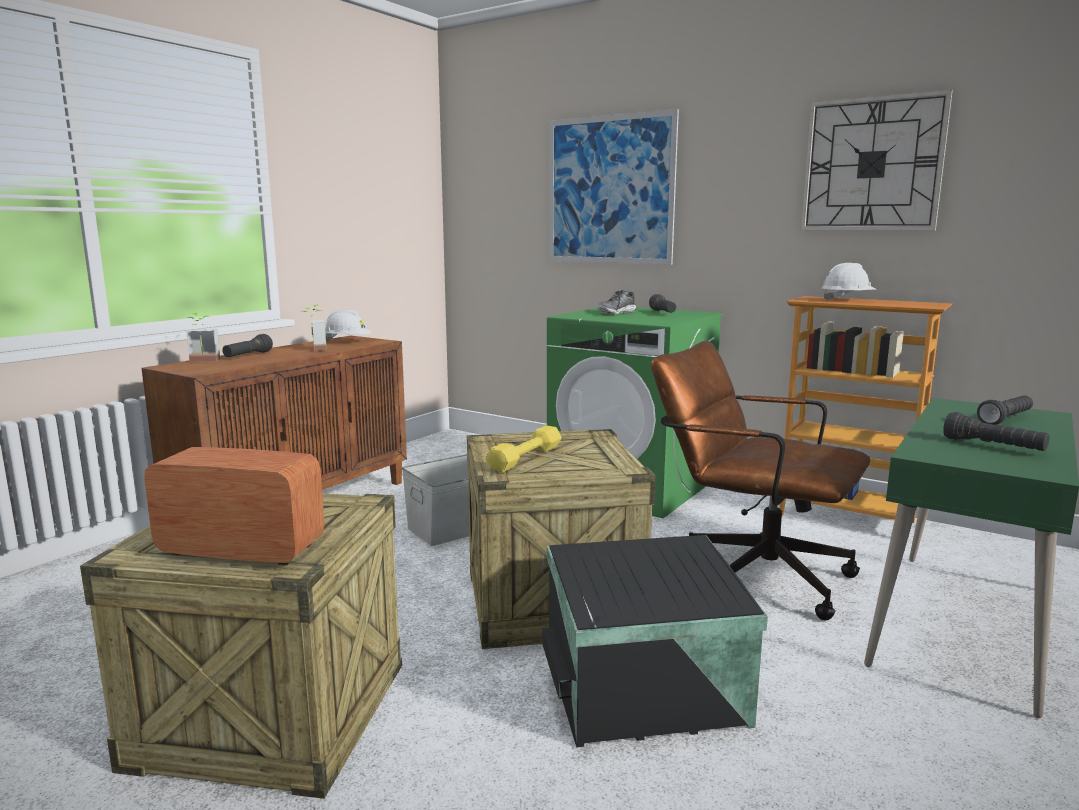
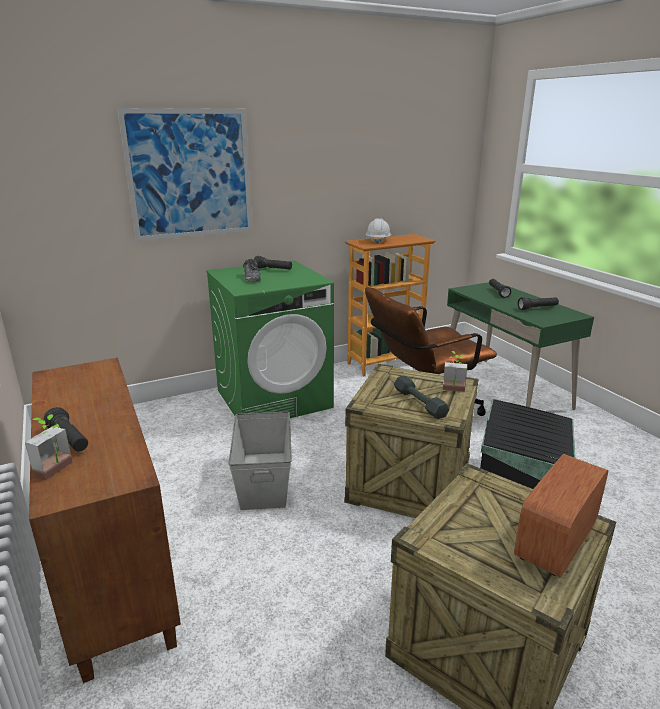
camera: 60 degrees left, 10 degrees up
(314, 349) = (90, 400): potted plant -> potted plant (453, 390)
(348, 341) = (74, 379): white hard hat -> none
(525, 458) = (419, 403): yellow dumbbell -> grey dumbbell
(872, 164) = (371, 156): wall clock -> none

